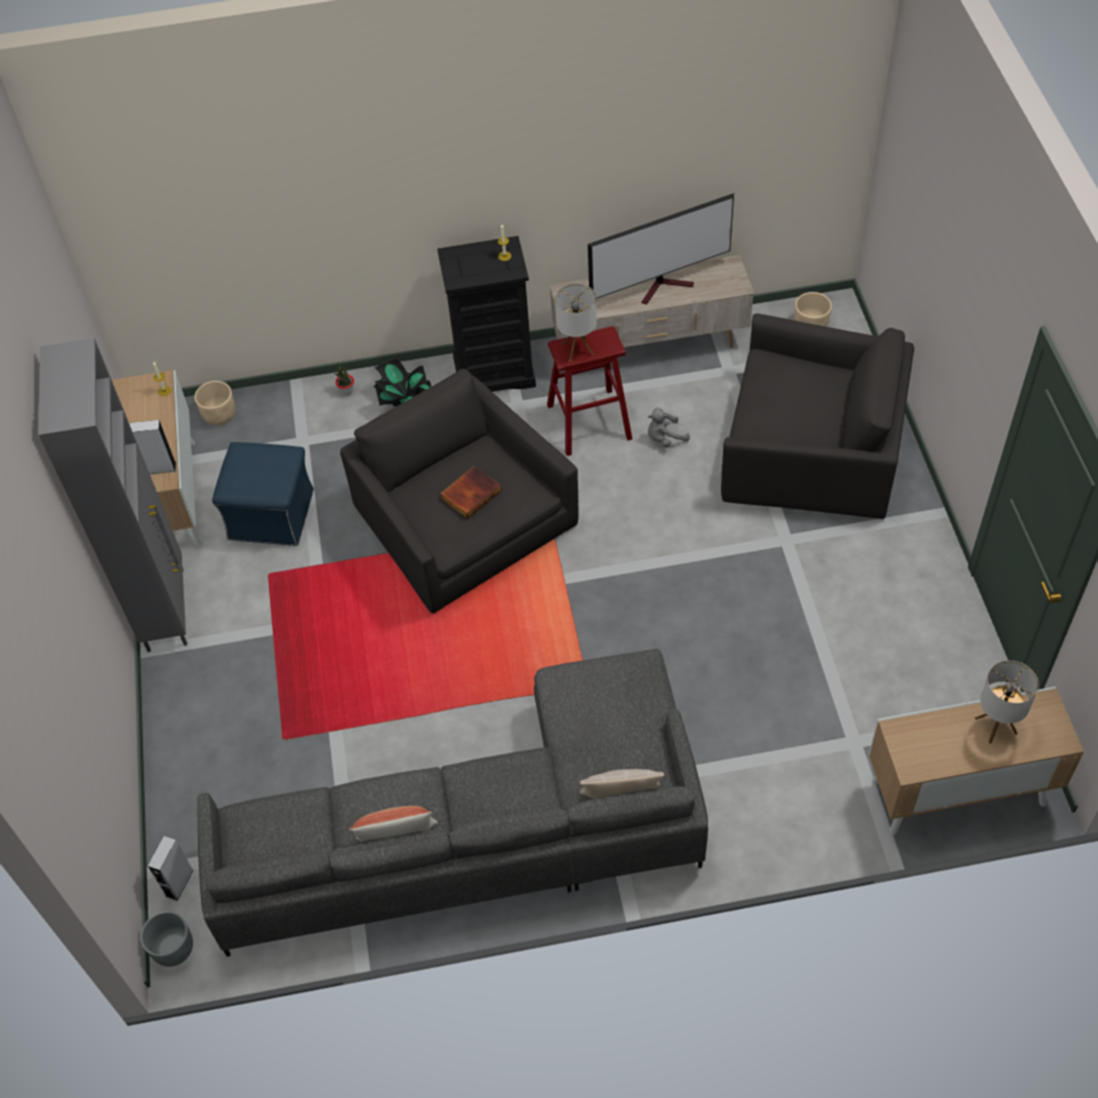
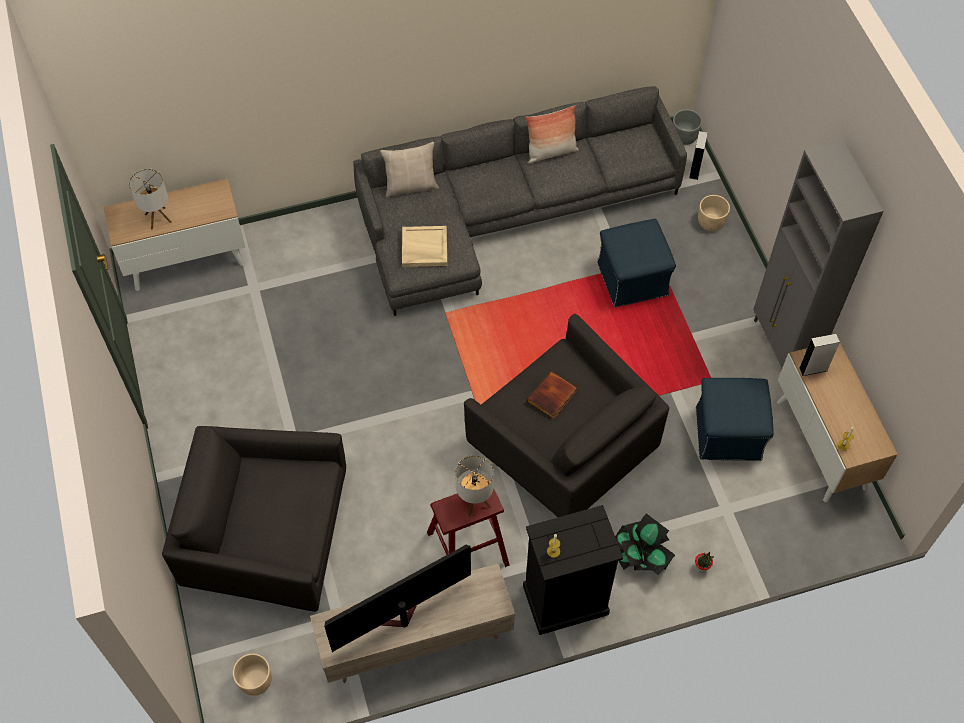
camera: 170 degrees right, 5 degrees up
(220, 415) = (812, 532): beige planter -> beige planter (710, 222)
(326, 713) = (632, 279): none -> blue ottoman
(609, 693) = (424, 248): none -> beige tray
(664, 438) = (397, 535): grey plush toy -> none

